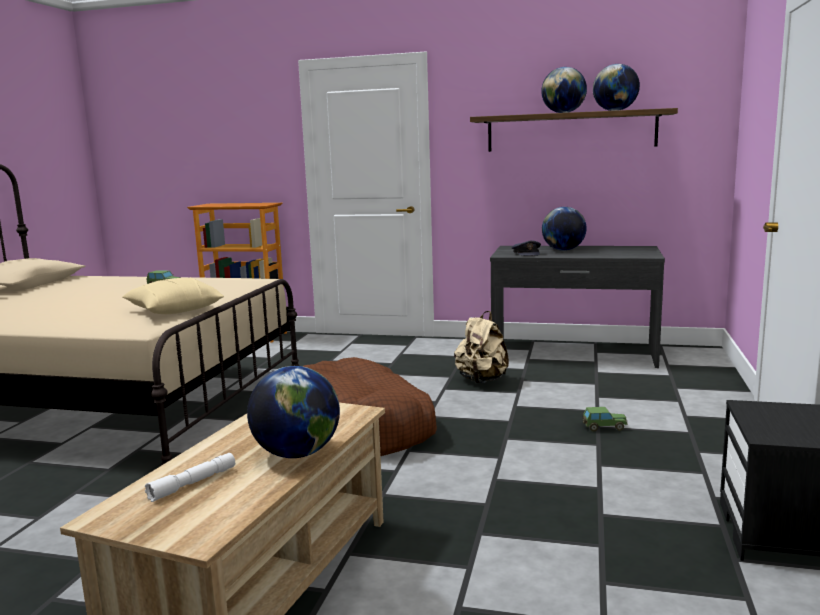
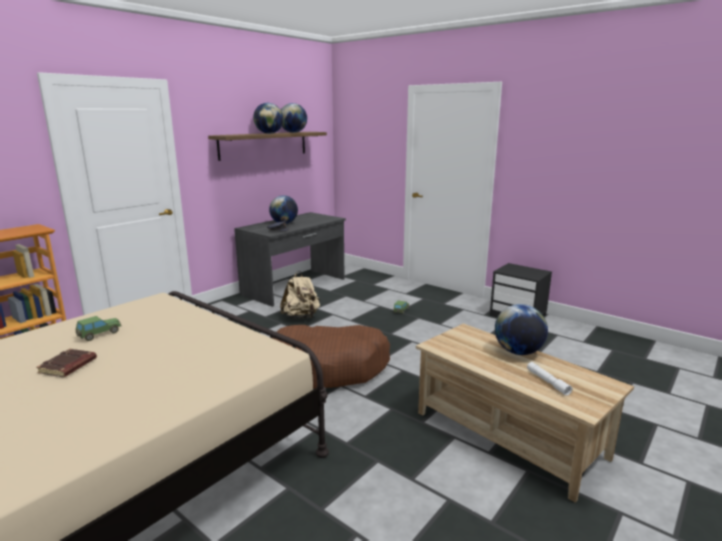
camera: 65 degrees left, 5 degrees up
(102, 295) = (68, 367): none -> brown book
(174, 311) = (227, 337): beige pillow -> none

